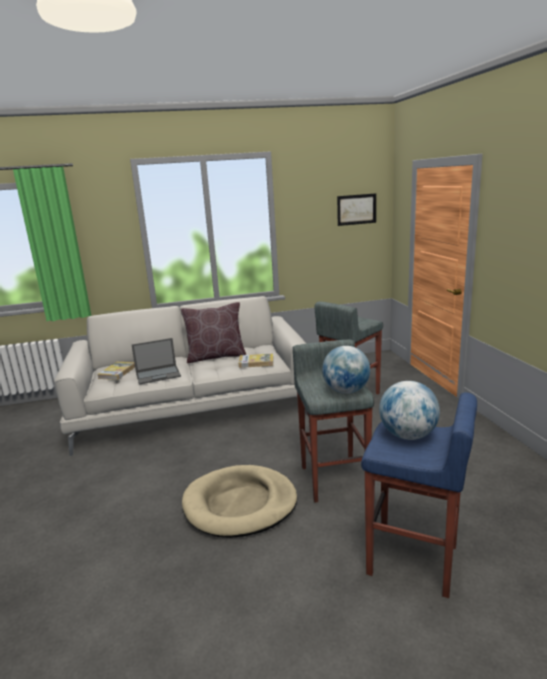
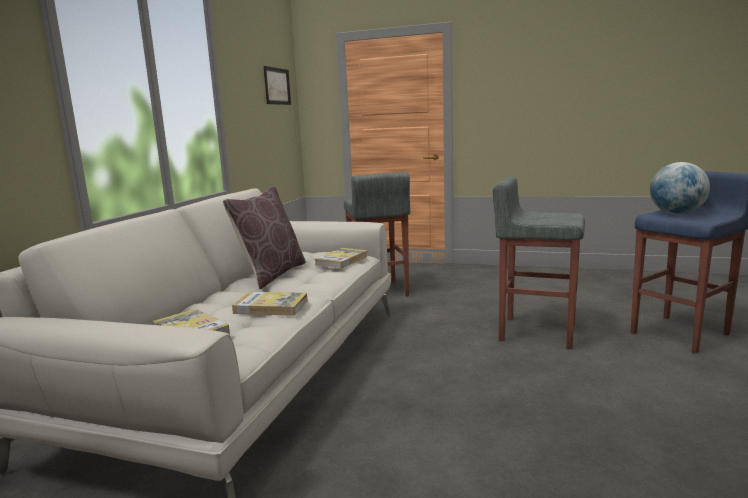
camera: 60 degrees left, 5 degrees down
(158, 375) = (271, 307): laptop -> book
(240, 504) = (549, 386): beige dog bed -> none
(346, 391) = (564, 216): globe -> none

